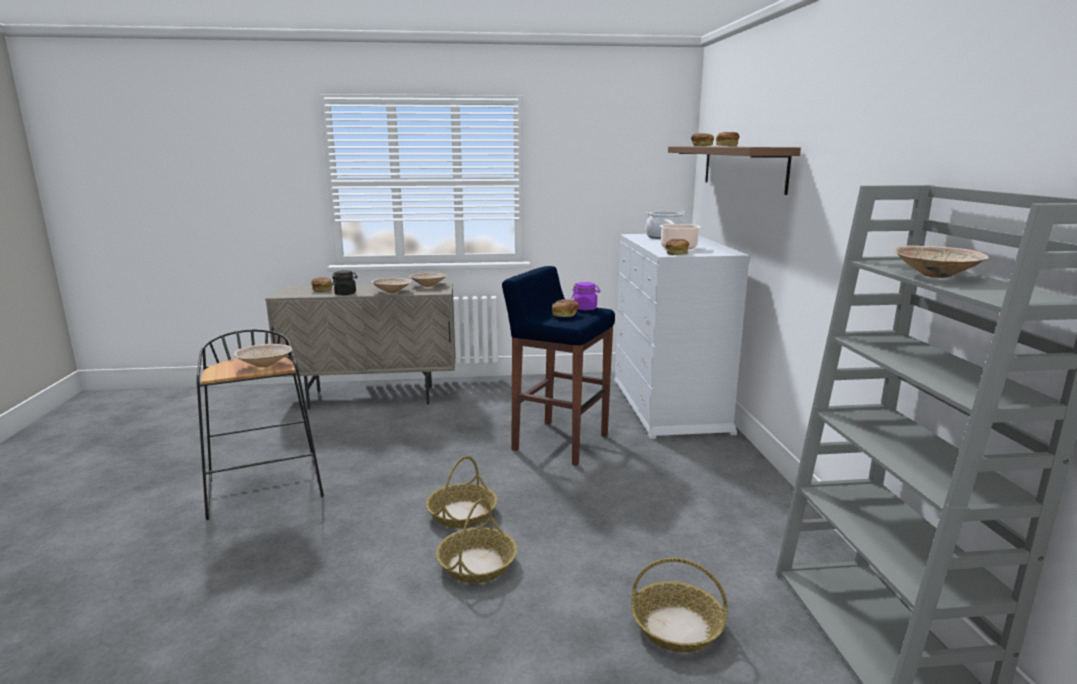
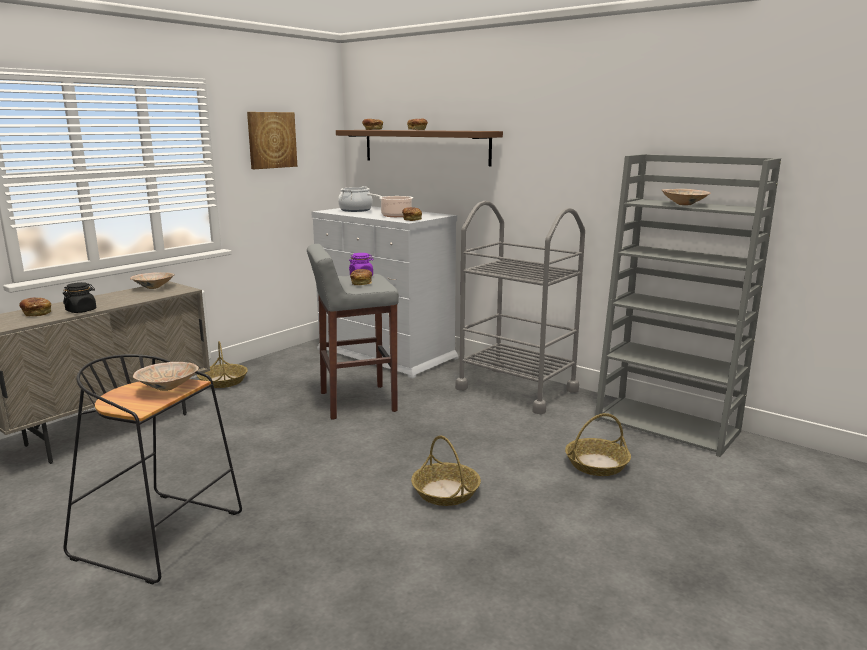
camera: 45 degrees left, 0 degrees up
(393, 292) = (133, 299): beige bowl -> none
(462, 514) = (377, 471): basket -> basket (223, 381)
(559, 442) = (356, 402): blue stool -> grey stool
(594, 156) = (271, 140): none -> picture
(741, 494) = (517, 389): none -> grey cart

